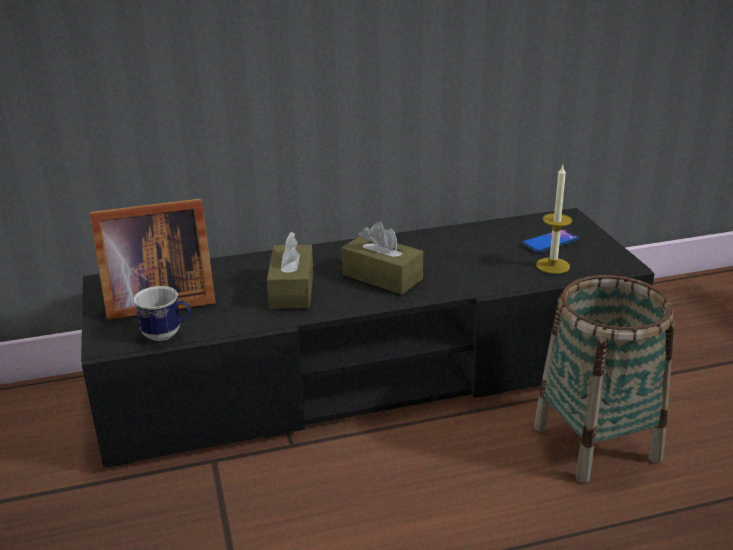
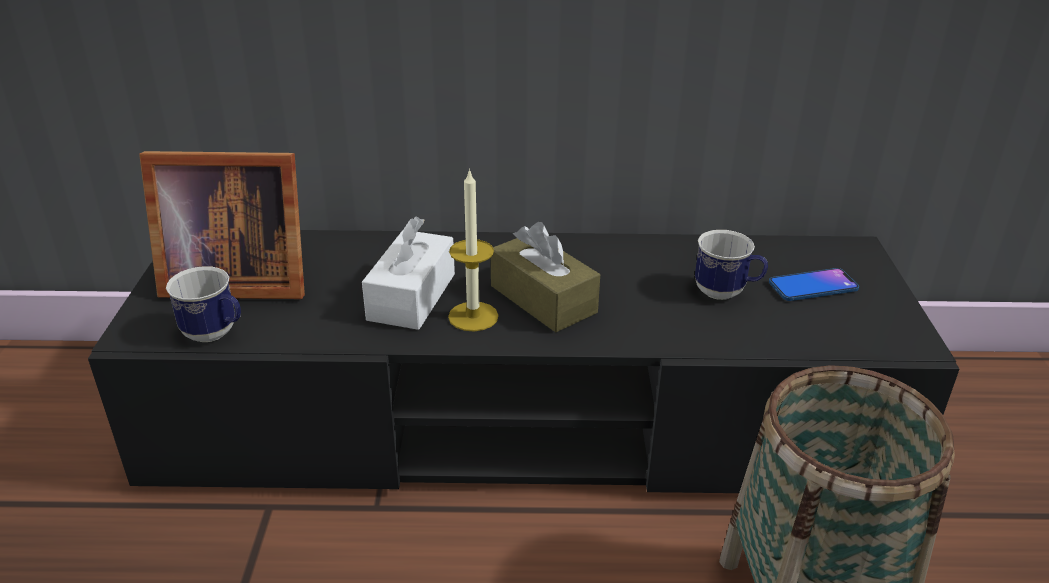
camera: 15 degrees right, 5 degrees up
(292, 290) = (412, 296): brown tissue box -> white tissue box
(498, 254) = (726, 293): none -> mug
(553, 265) = (800, 326): candle -> candle (473, 316)

